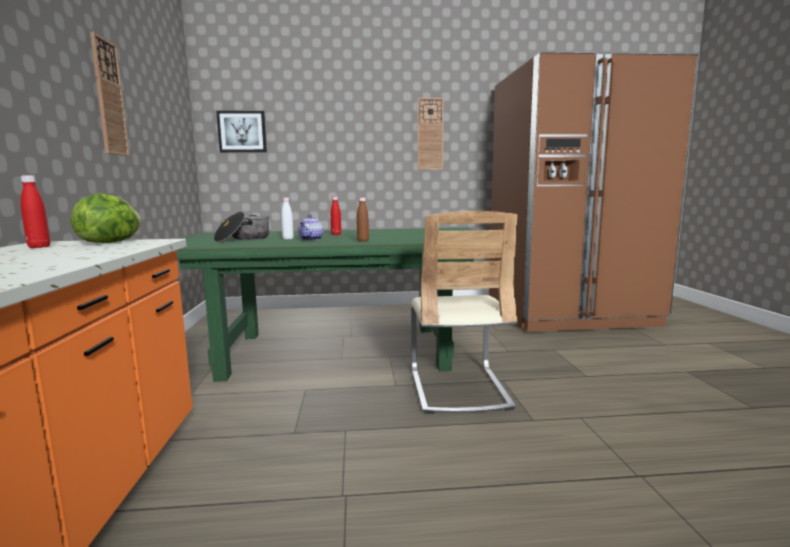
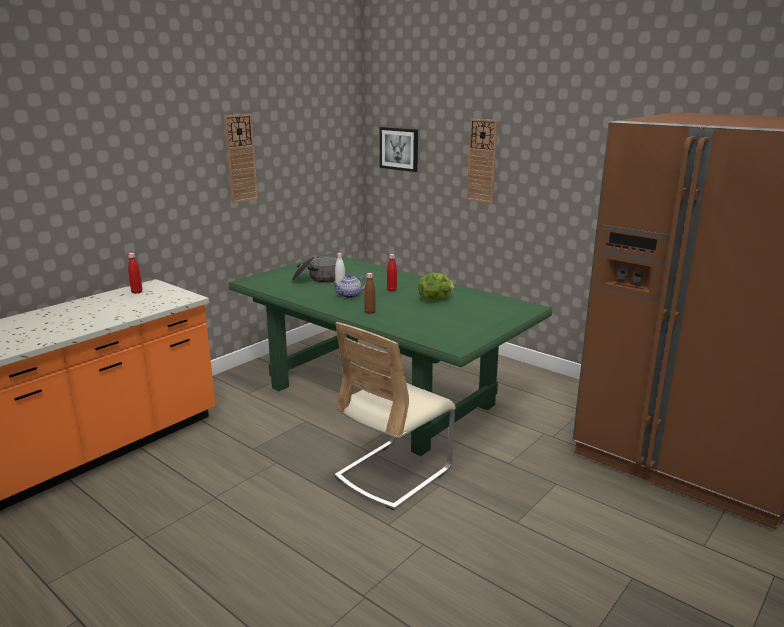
camera: 45 degrees right, 10 degrees up
(111, 242) = (169, 294): lettuce -> lettuce (436, 299)
(430, 134) = (582, 170): wall clock -> wall clock (482, 161)

